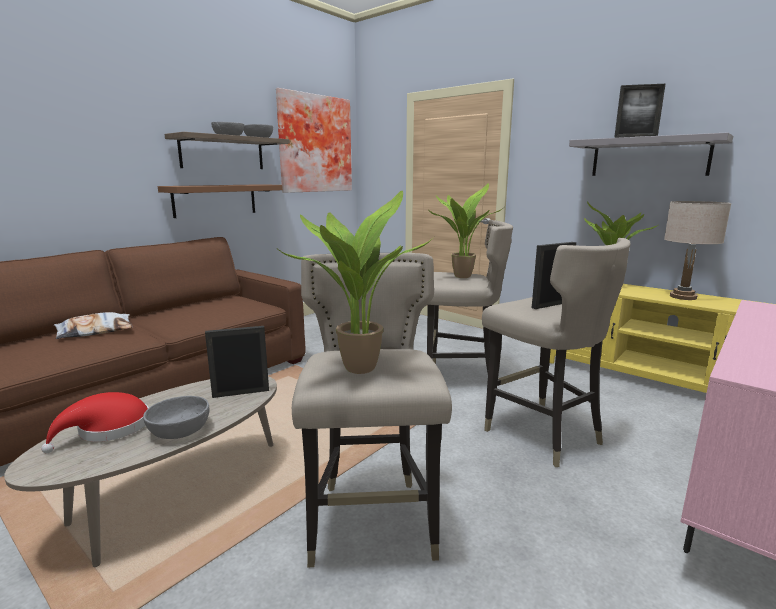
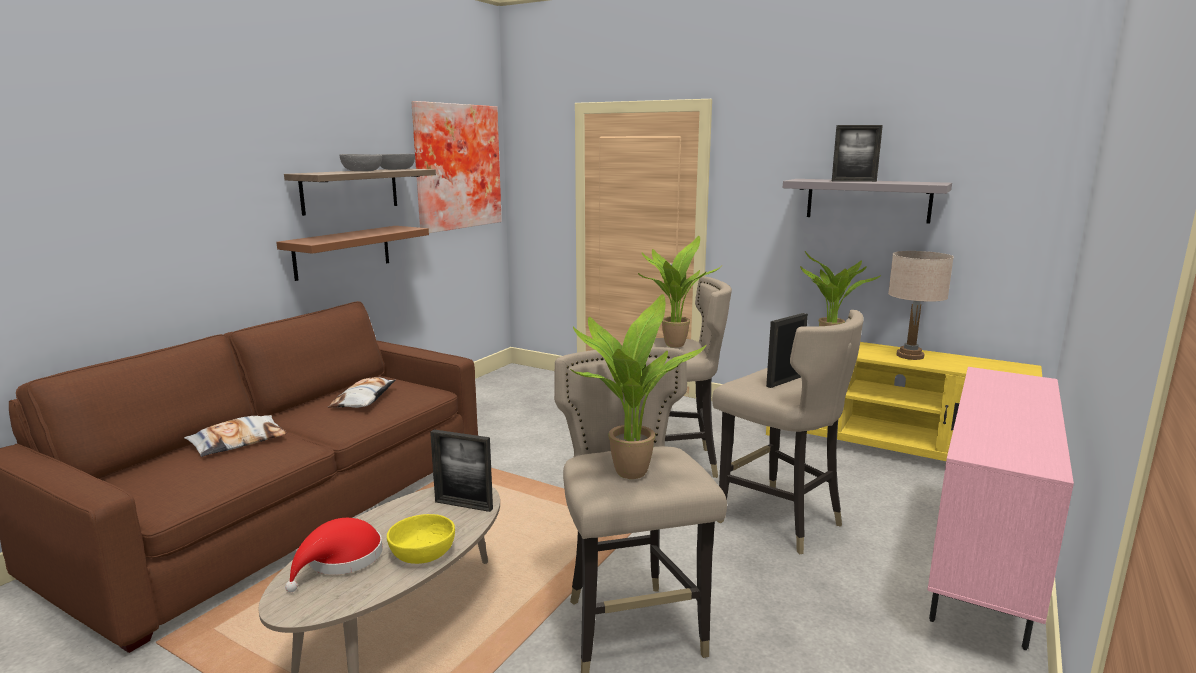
camera: 10 degrees left, 0 degrees up
(179, 430) = (422, 553): grey bowl -> yellow bowl
(209, 309) = (364, 399): none -> pillow
(241, 393) = (463, 505): picture frame -> picture frame turned 135 degrees counterclockwise

